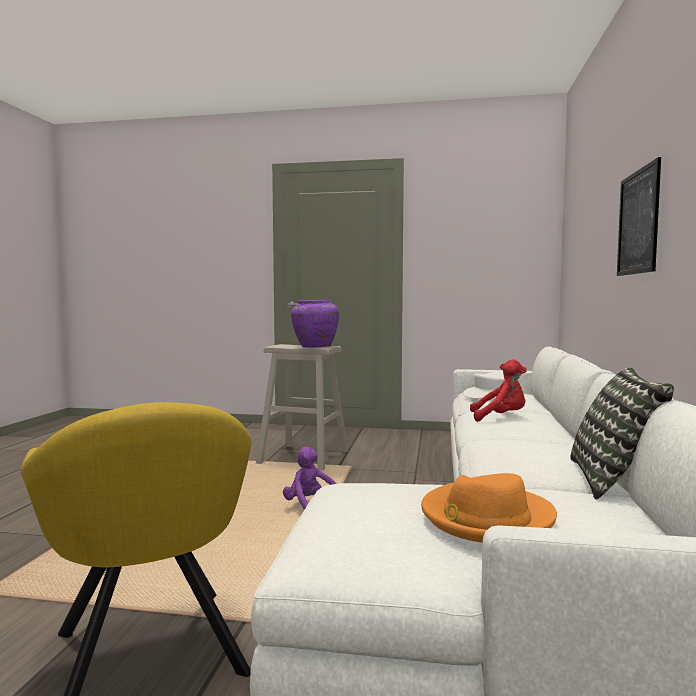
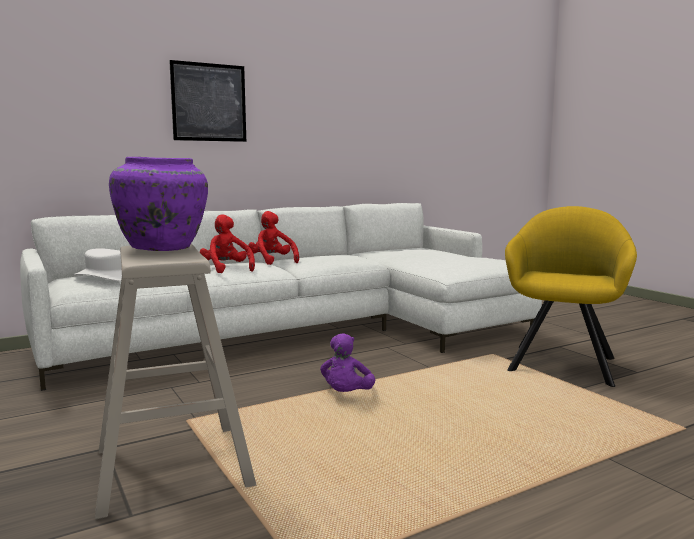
camera: 130 degrees left, 5 degrees up
(485, 518) = (437, 253): orange hat -> none
(540, 436) = (272, 261): none -> red plush toy
(614, 480) = (339, 253): pillow -> none

